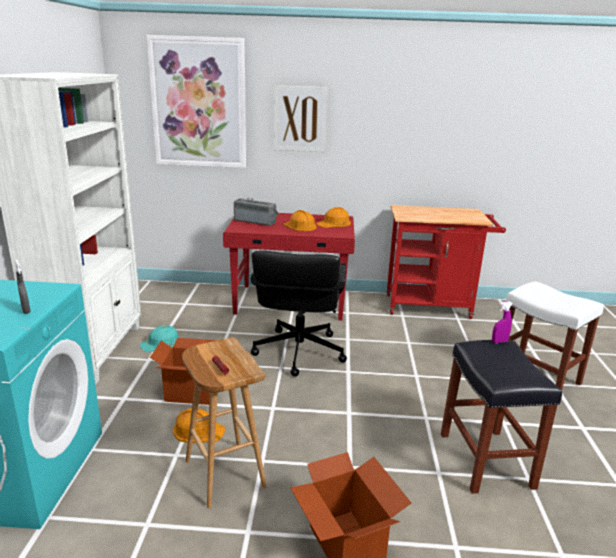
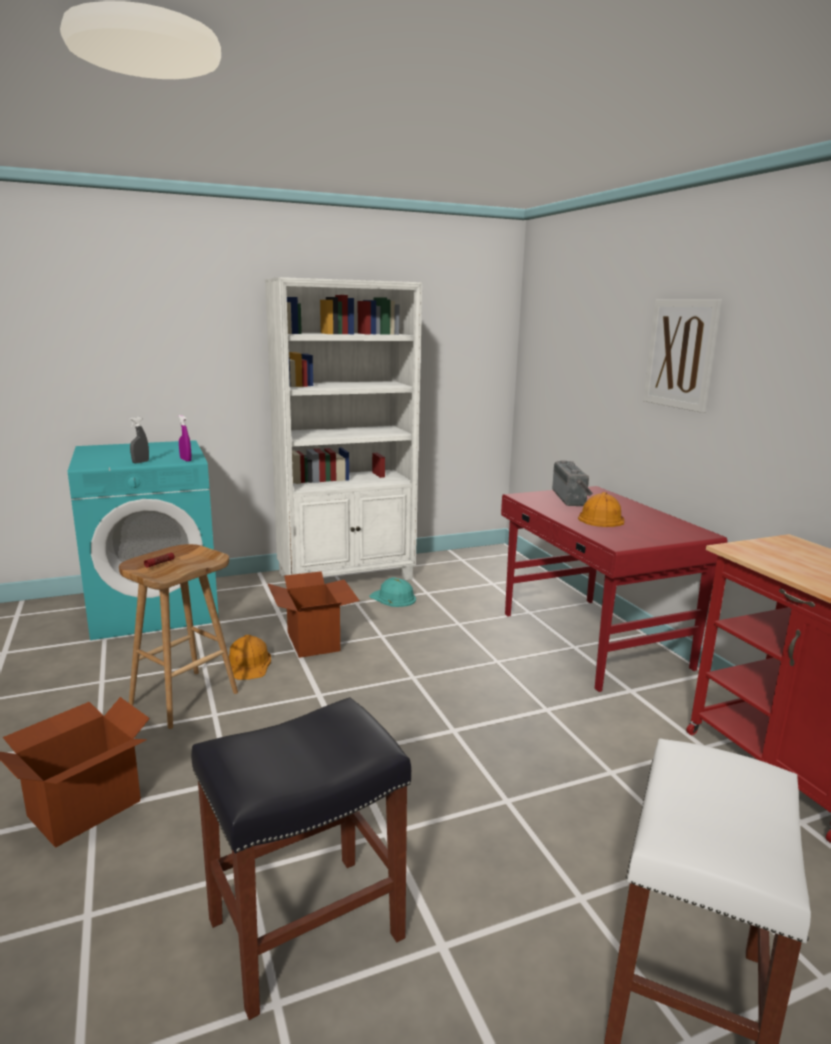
camera: 65 degrees right, 5 degrees down
(199, 103) = (582, 328): picture -> none
(298, 352) = (463, 679): black office chair -> none
(334, 223) = (659, 532): orange hard hat -> none
(499, 342) = (370, 731): purple spray bottle -> purple spray bottle (185, 460)

